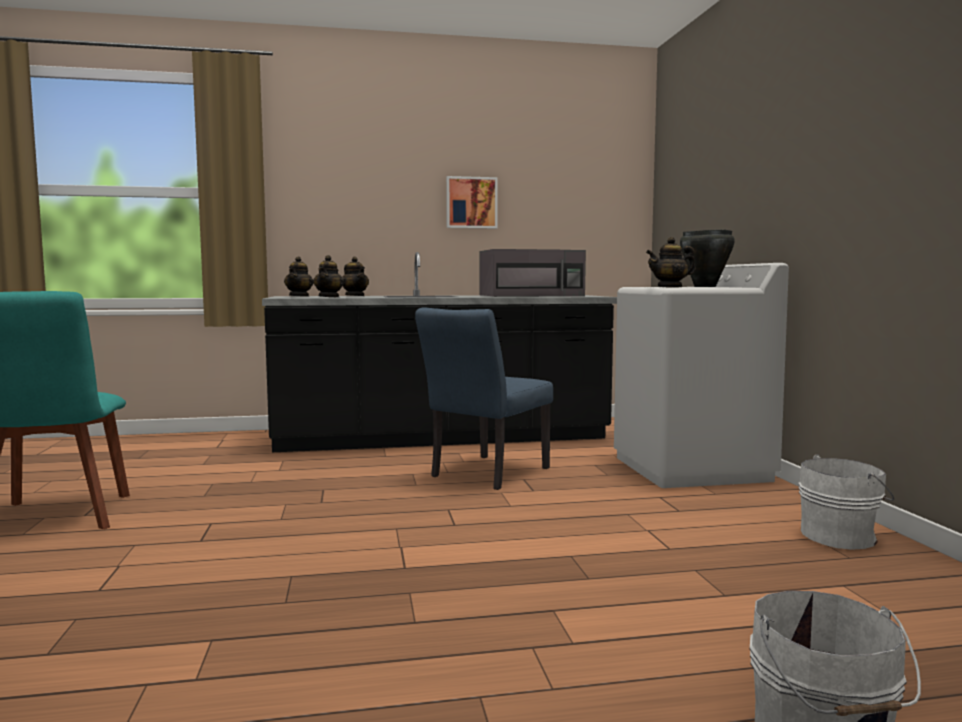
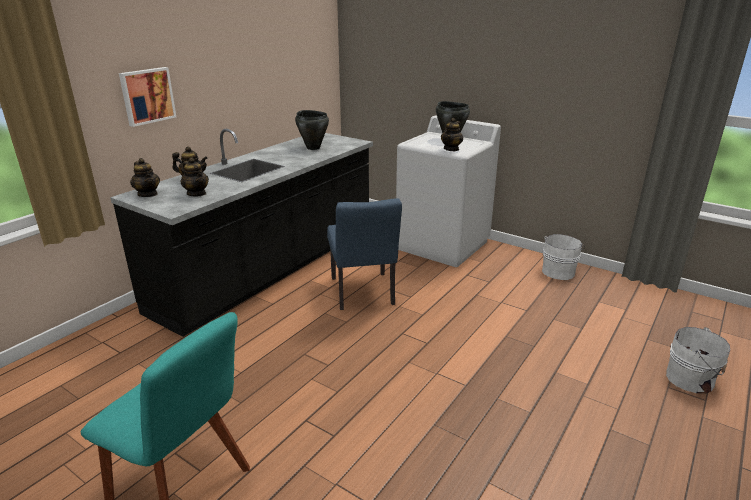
camera: 45 degrees left, 20 degrees up
(471, 203) = (235, 69): picture -> picture (147, 96)
(532, 296) = (313, 148): grey microwave -> black cooking pot

